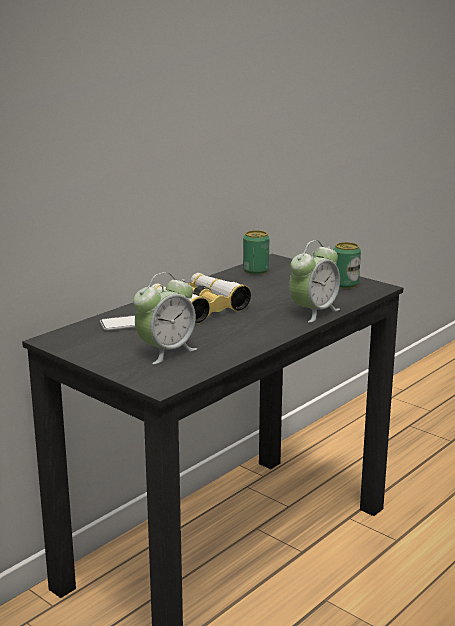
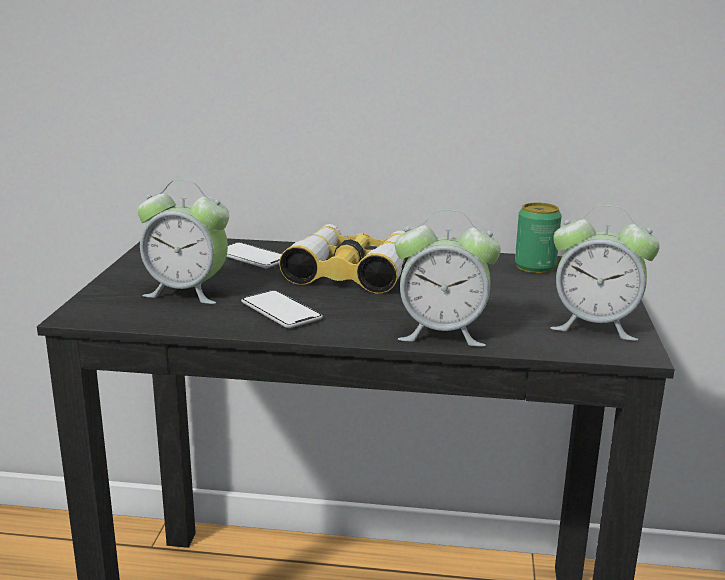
camera: 55 degrees right, 0 degrees up
(233, 336) = (281, 311): none -> phone
(345, 284) = (595, 326): can -> alarm clock

